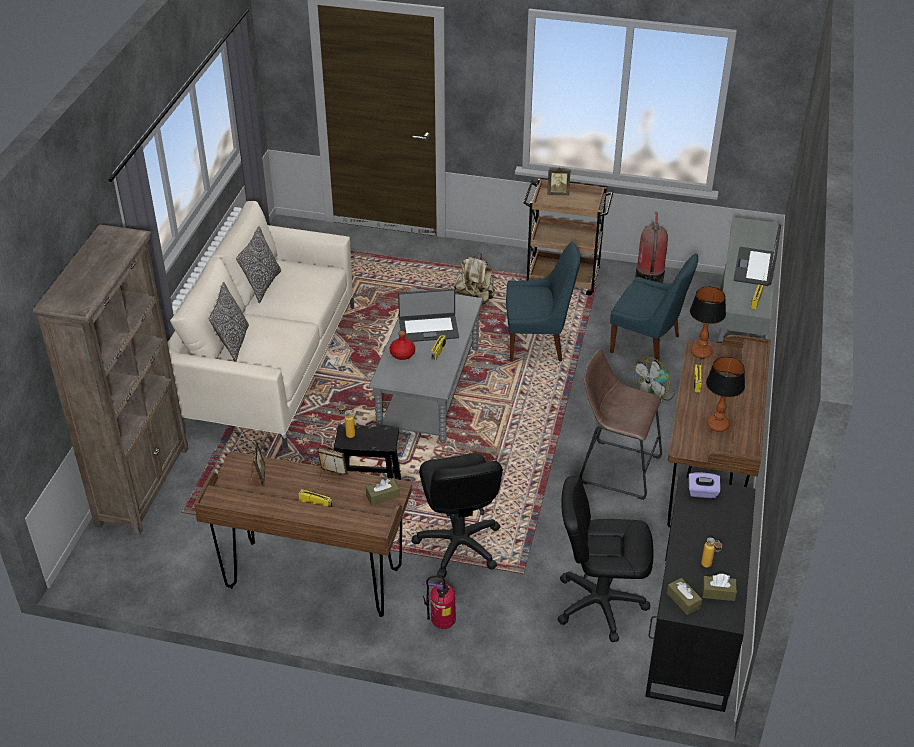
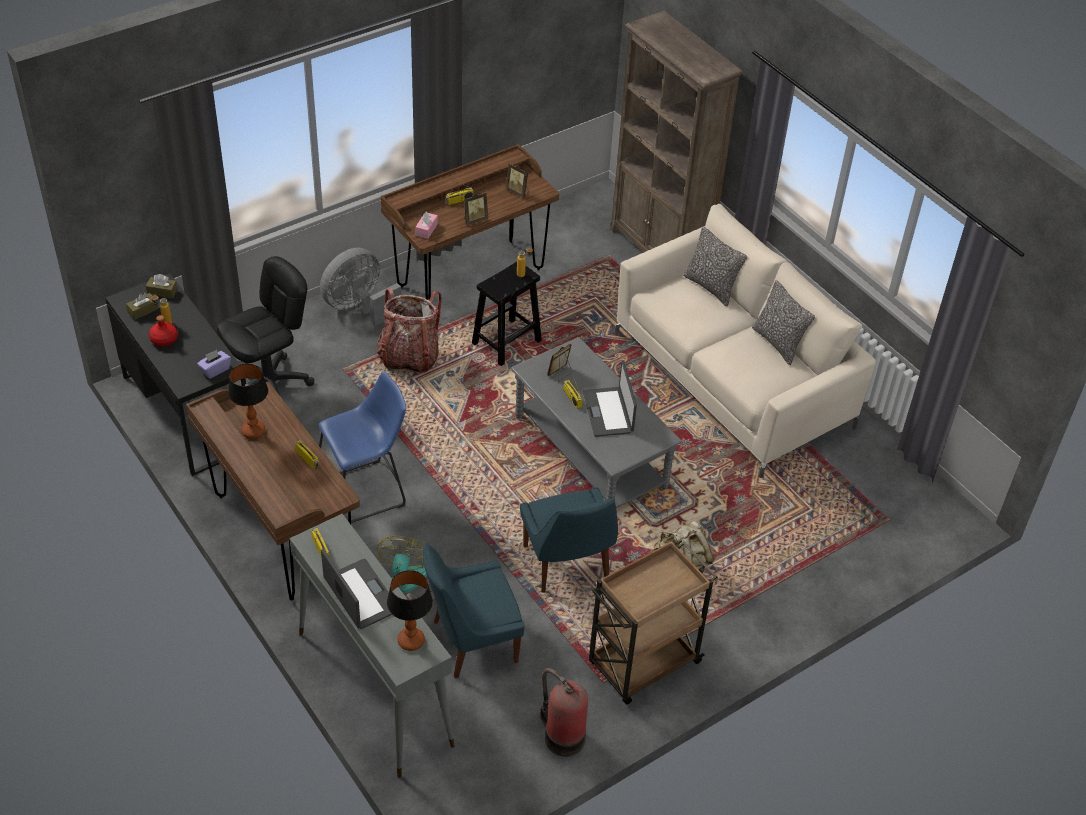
camera: 130 degrees right, 5 degrees up
(382, 496) = (426, 229): brown tissue box -> pink tissue box
(402, 353) = (594, 376): red bottle -> red bottle (164, 339)
(428, 328) = (609, 412): laptop -> laptop turned 45 degrees counterclockwise
(441, 623) = (359, 307): fire extinguisher -> grey fan
(458, 545) = (409, 356): black office chair -> backpack
(538, 343) = (567, 565): blue chair -> blue chair turned 60 degrees counterclockwise
(558, 193) = (675, 587): picture frame -> picture frame (560, 374)
(615, 468) = (365, 492): brown stool -> blue stool
(700, 352) = (333, 492): table lamp -> table lamp (411, 640)

